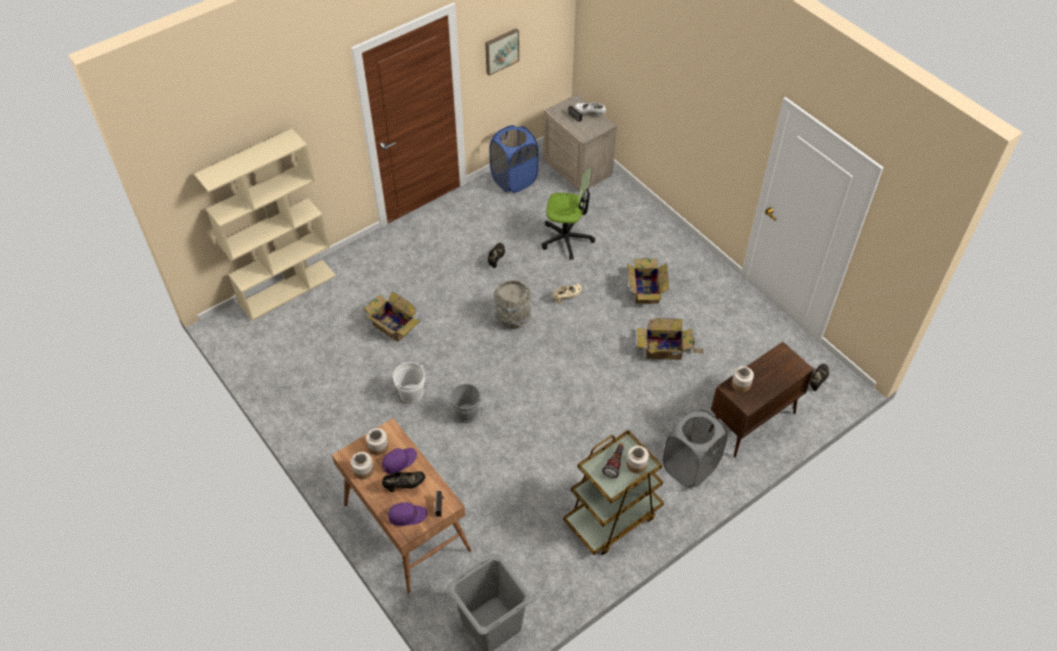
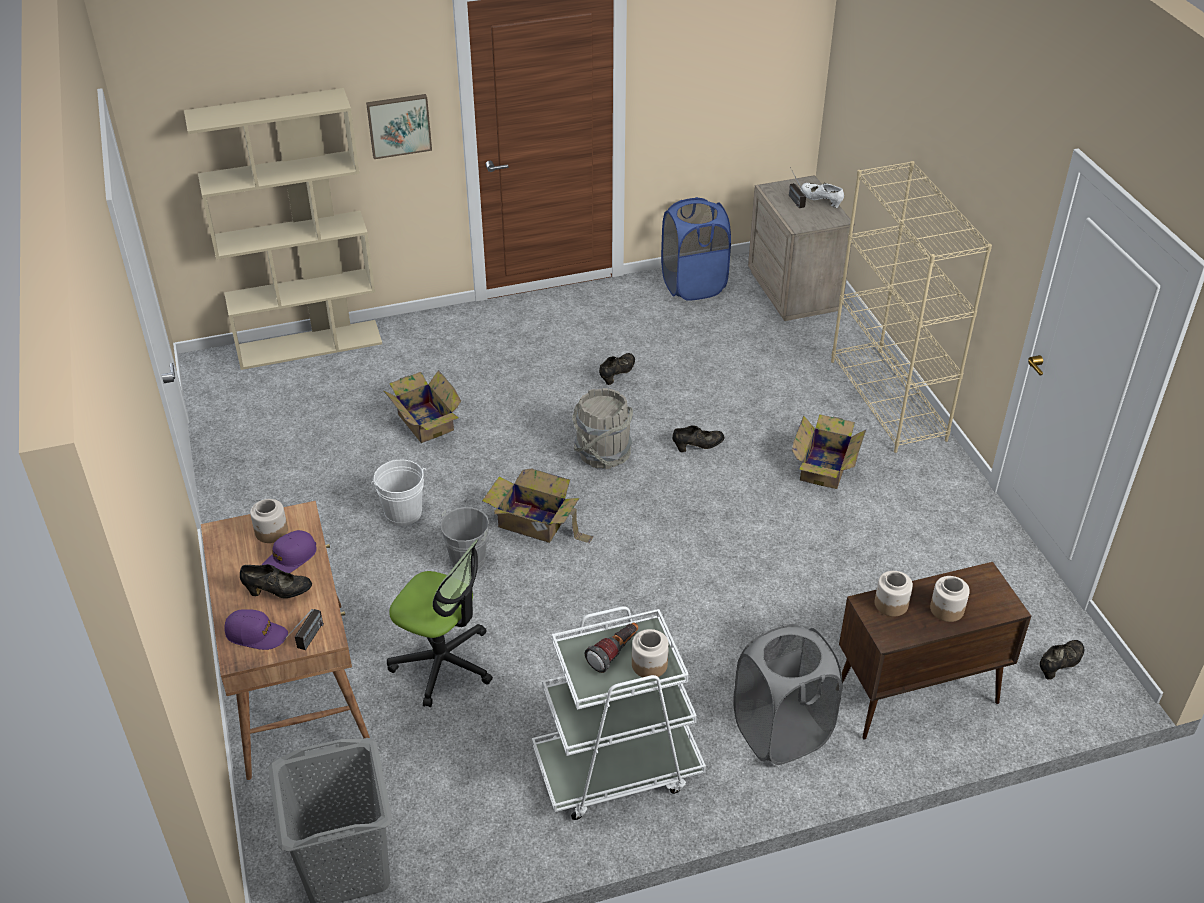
camera: 20 degrees right, 10 degrees down
(363, 470) = (231, 556): jar -> jar (946, 609)
(399, 461) = (289, 559): purple cap -> purple cap turned 150 degrees clockwise
(501, 50) = (698, 71): picture -> picture (399, 125)
(566, 239) = (734, 373): office chair -> office chair (443, 663)
(567, 297) = (698, 446): beige shoe -> black shoe
(612, 517) = (617, 769): brown cart -> white cart
(664, 233) = (888, 400): none -> beige bookcase
(665, 350) = (817, 554): cardboard box -> cardboard box (534, 524)

